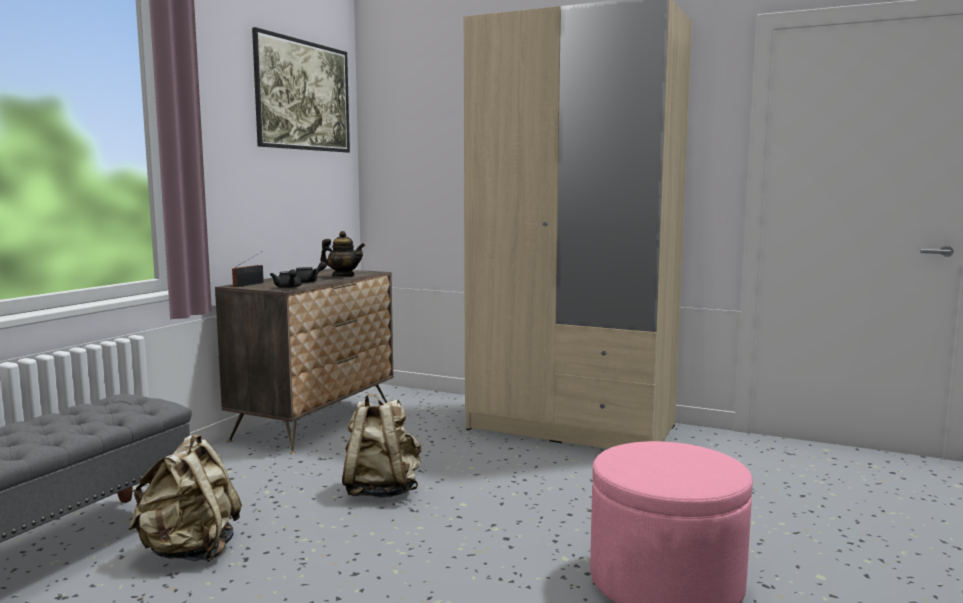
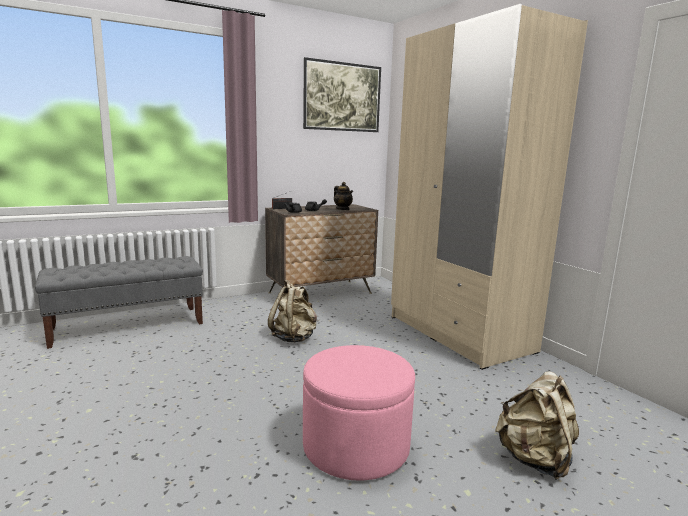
camera: 35 degrees right, 5 degrees up
(190, 552) = (178, 339): beige backpack -> beige backpack (534, 459)

